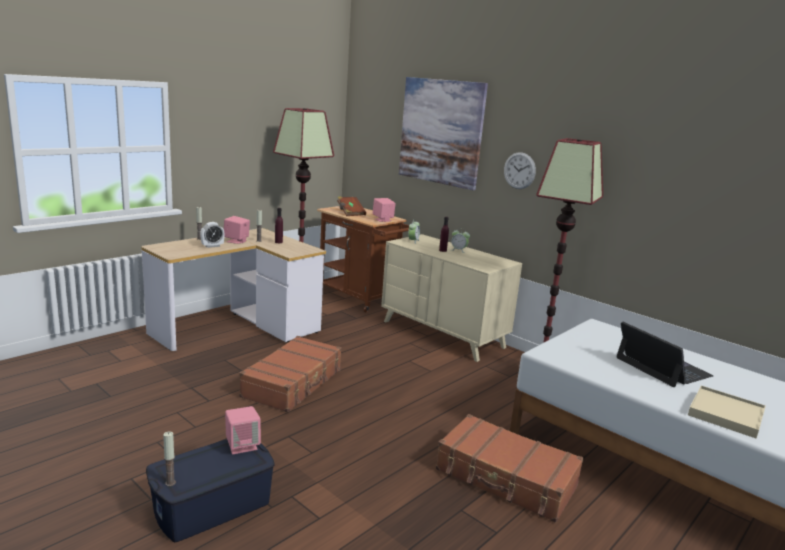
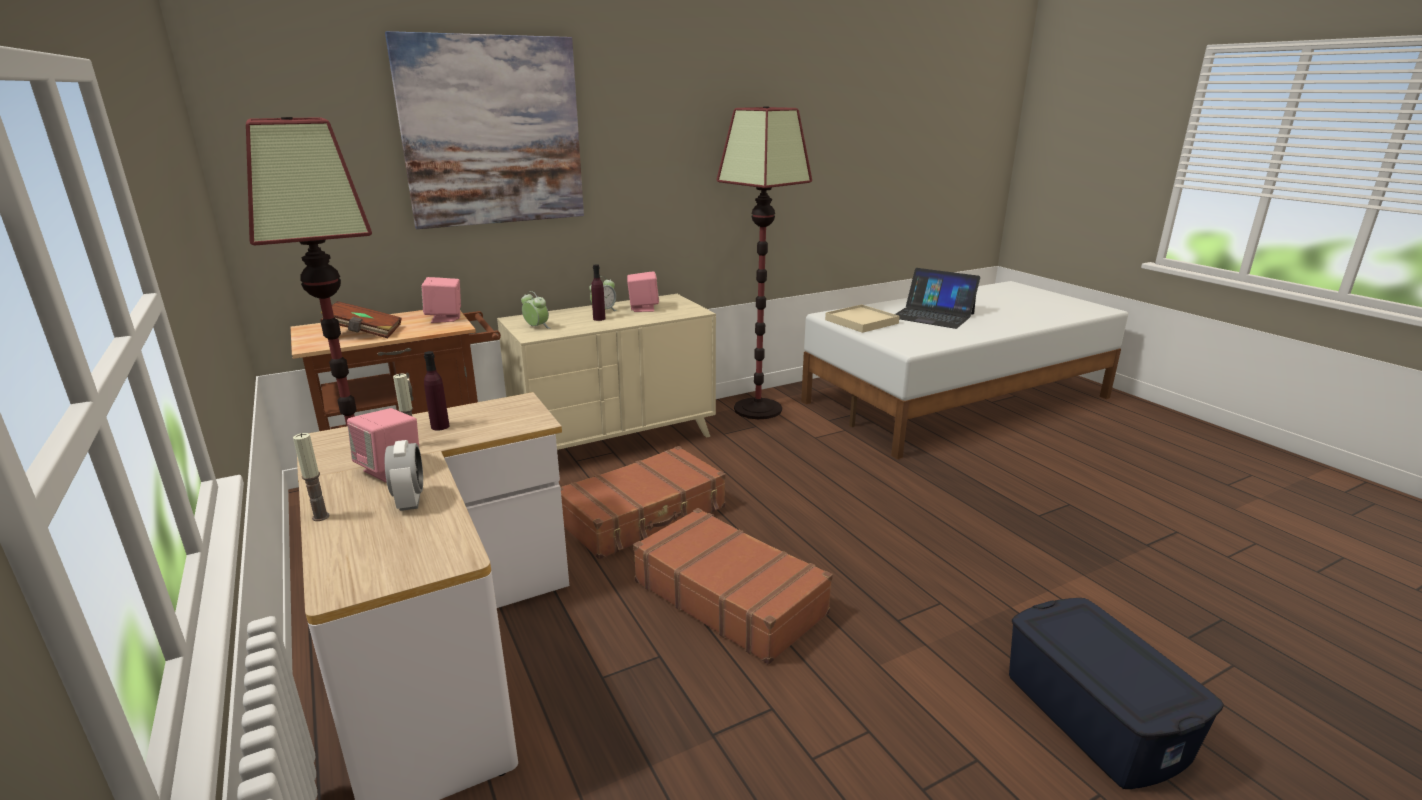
camera: 70 degrees left, 5 degrees up
(170, 483) = (1178, 702): candle -> none
(242, 445) = (1049, 622): pink speaker -> pink speaker (643, 308)
(506, 479) = (976, 478): brown suitcase -> brown suitcase (644, 516)
(519, 170) = (647, 168): wall clock -> none
(662, 367) = (933, 315): laptop -> laptop turned 135 degrees counterclockwise
(726, 414) = (1022, 319): beige tray -> beige tray (861, 321)

